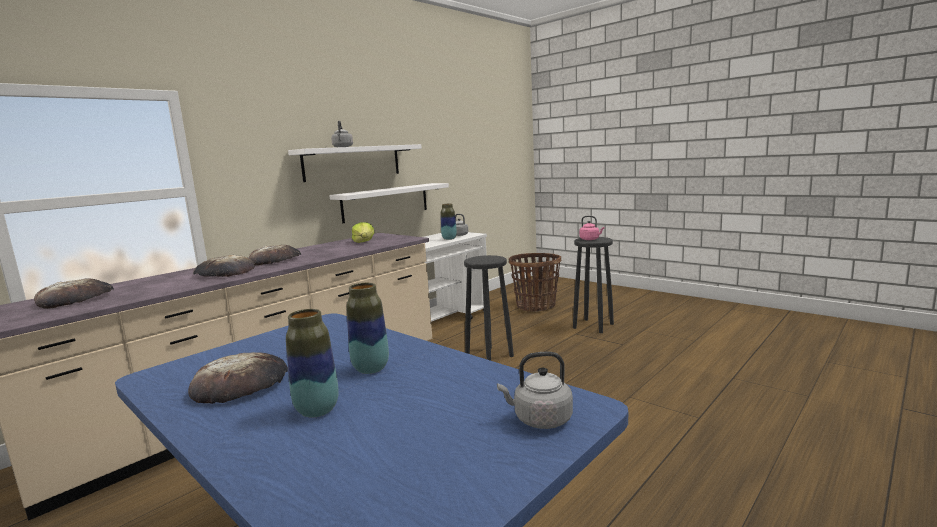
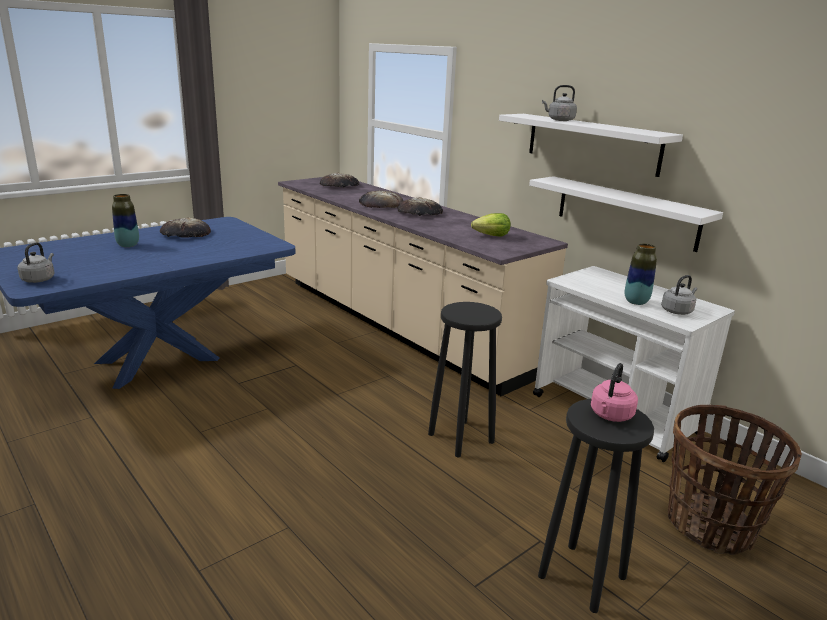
camera: 95 degrees right, 10 degrees up
(371, 369) = (164, 254): vase -> none

